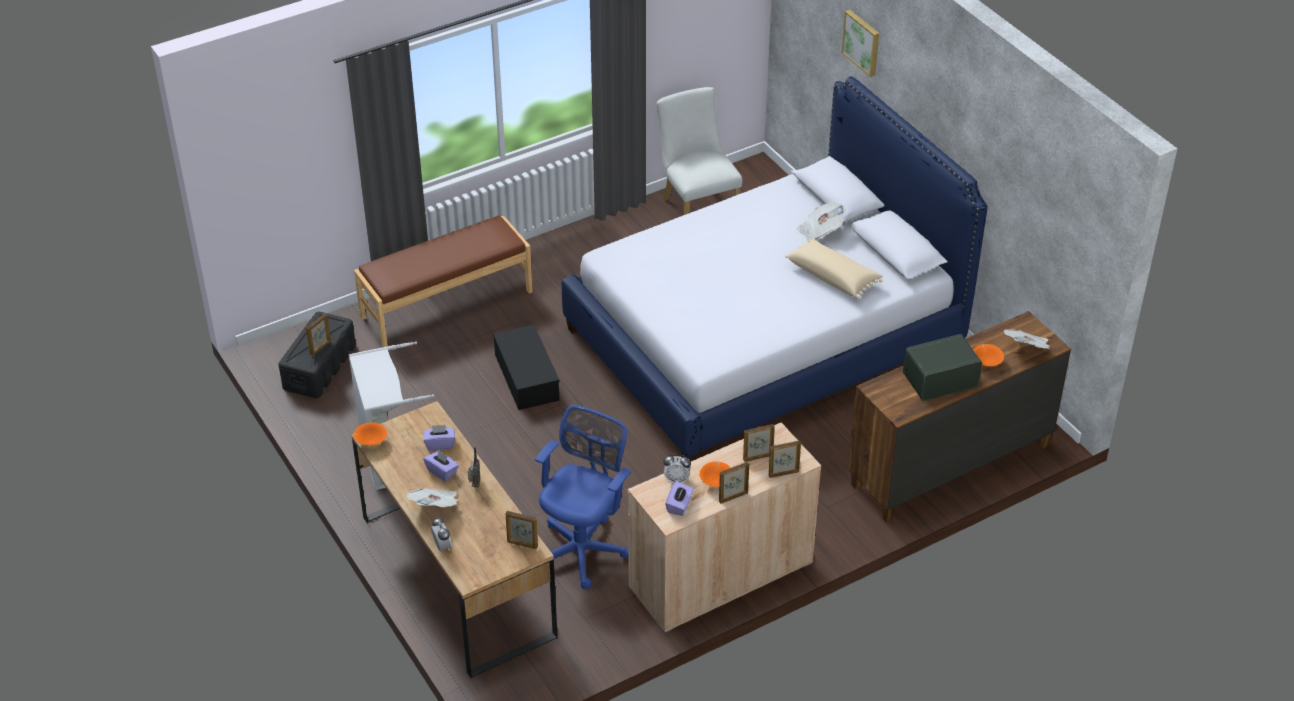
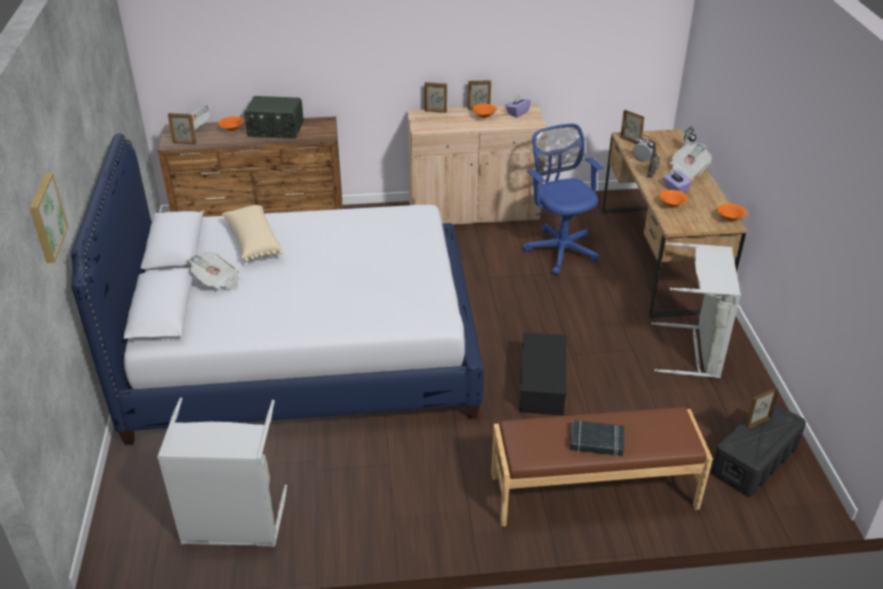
camera: 155 degrees left, 5 degrees down
(440, 444) = (671, 205): purple tissue box -> orange bowl
(444, 248) = (596, 442): none -> black book
(582, 549) = (560, 249): blue office chair -> blue office chair turned 105 degrees clockwise
(677, 480) = (509, 124): alarm clock -> alarm clock (642, 160)
(697, 207) = (233, 525): white chair -> grey laundry basket
(757, 457) = (445, 122): picture frame -> picture frame (184, 143)

